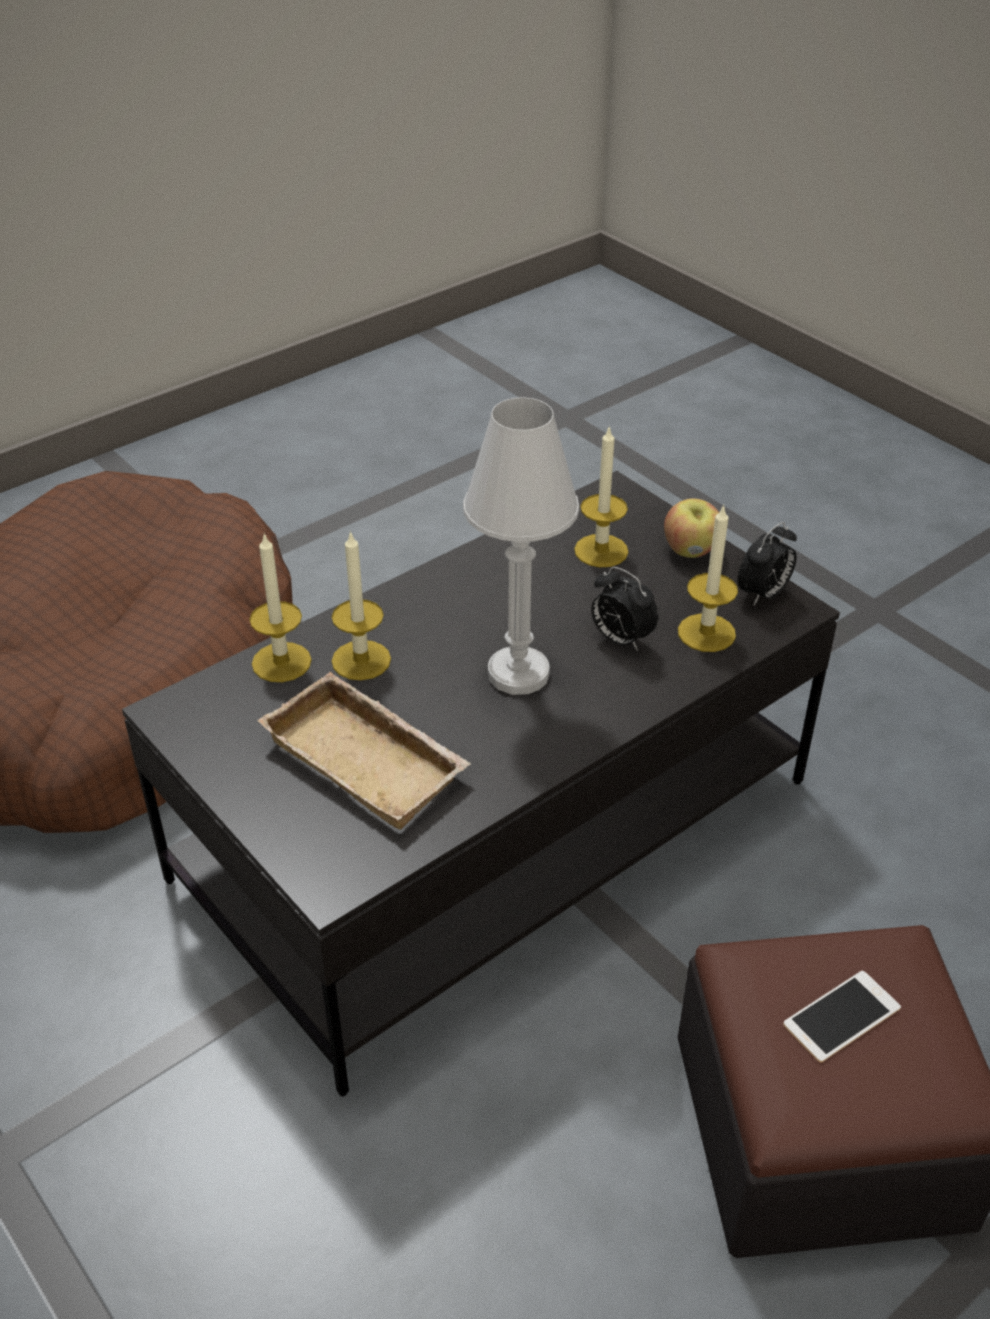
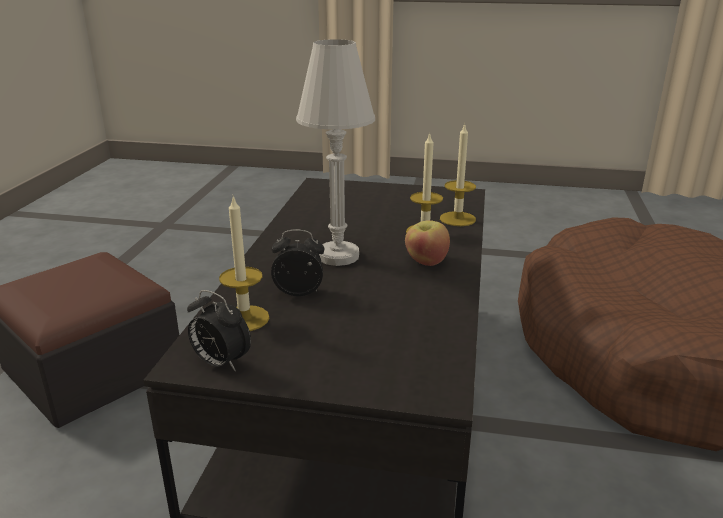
camera: 140 degrees right, 15 degrees down
(370, 759) = (359, 209): beige tray -> none
(601, 551) = (382, 338): candle -> none
(691, 550) = (313, 371): apple -> apple (426, 261)
(763, 594) = (220, 363): alarm clock -> alarm clock turned 60 degrees counterclockwise
(841, 1016) = (80, 285): phone -> none

